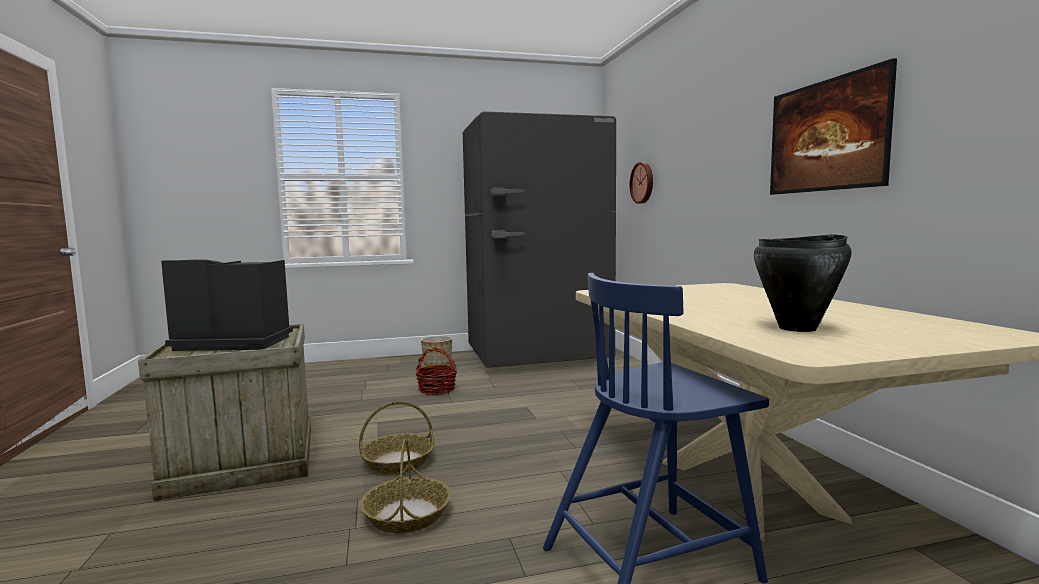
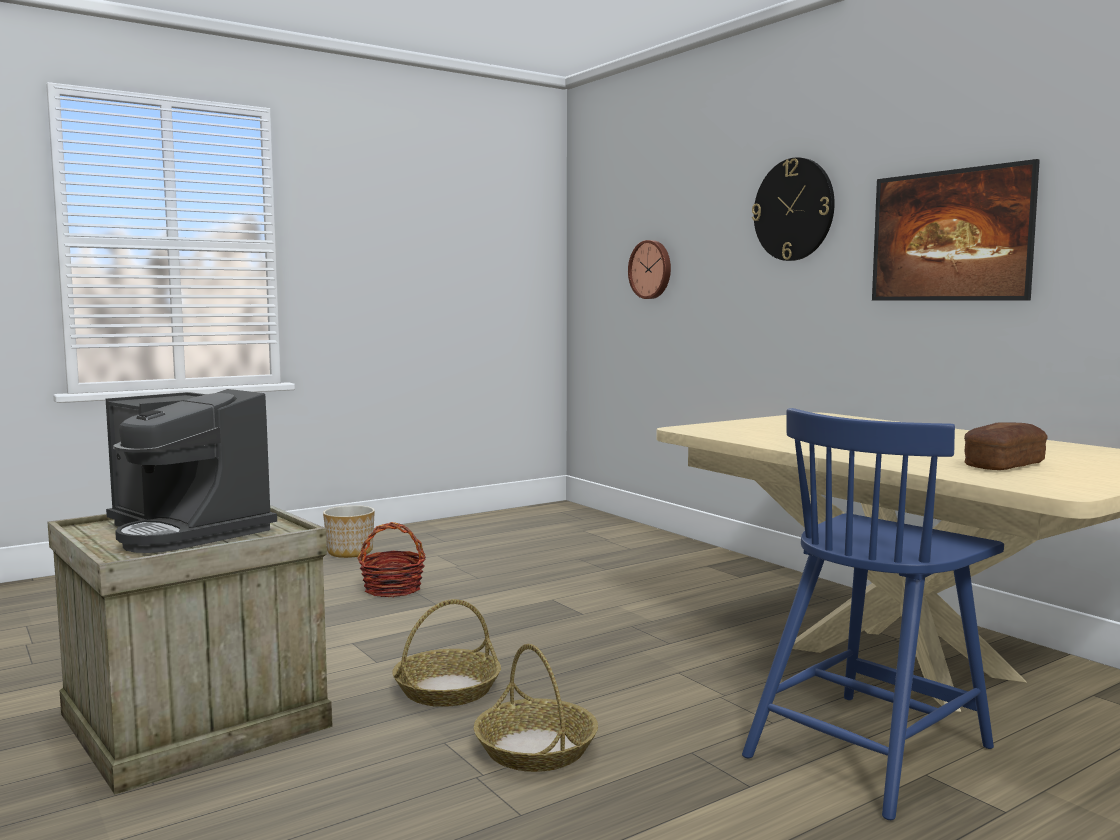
camera: 20 degrees left, 0 degrees up
(232, 343) = (187, 531): coffee machine -> coffee machine turned 120 degrees counterclockwise
(538, 357) = (498, 530): grey fridge -> none
(722, 129) = (793, 209): none -> wall clock
(798, 328) = (1004, 465): black cooking pot -> bread

